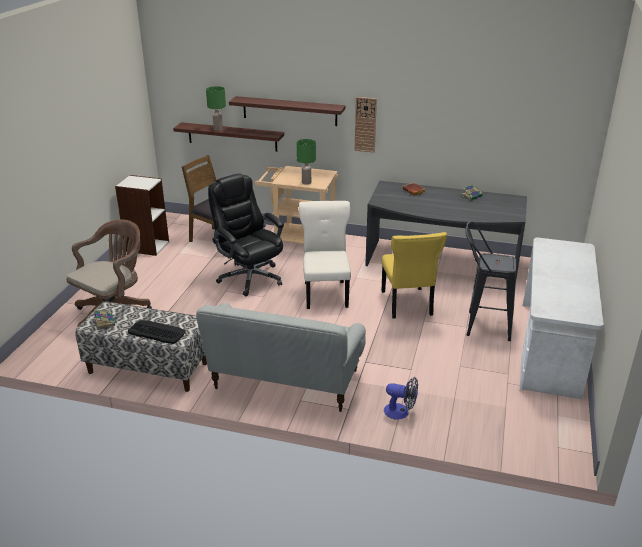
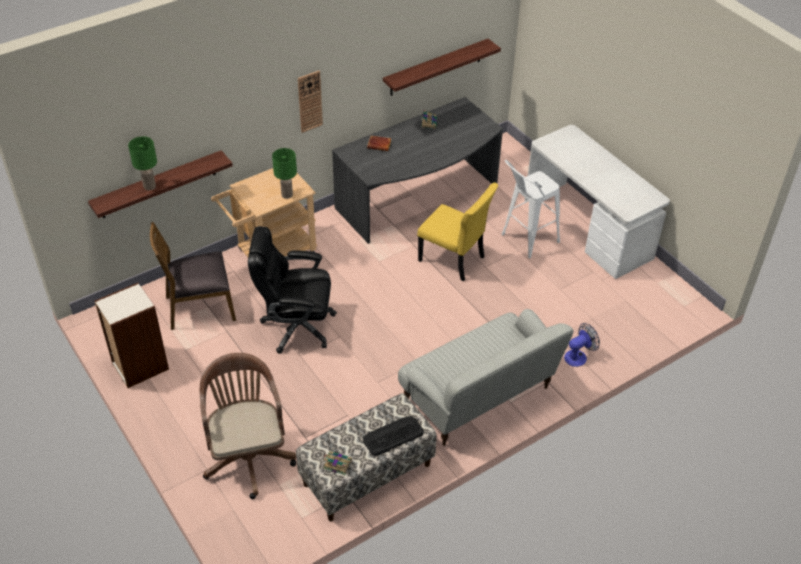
camera: 50 degrees left, 15 degrees up
(289, 111) = (225, 125): shelf -> shelf (436, 67)
(326, 293) = (382, 295): beige chair -> none
(482, 325) = (525, 241): black stool -> white stool

